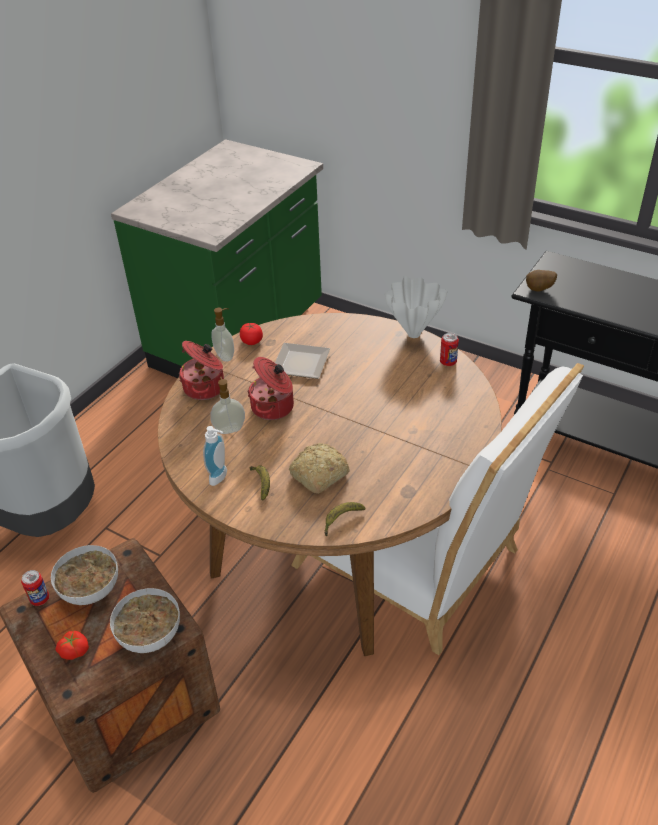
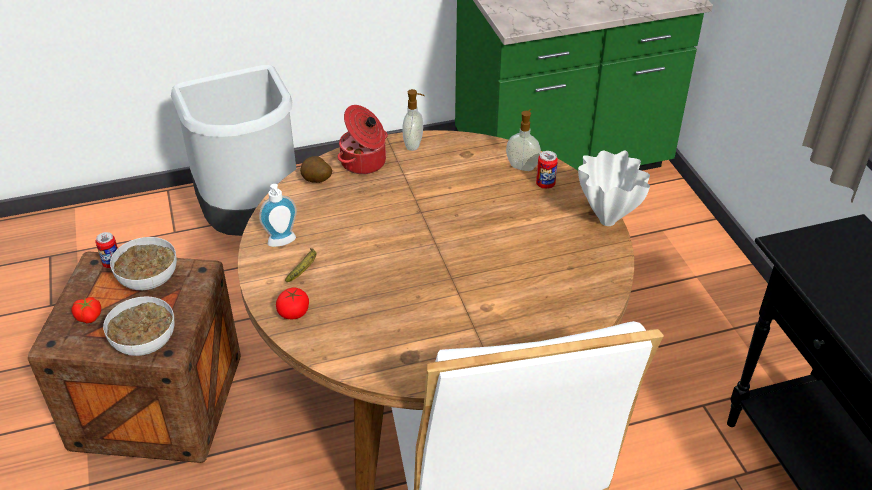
camera: 40 degrees right, 0 degrees up
(229, 429) = (339, 208): soap dispenser -> soap dispenser (522, 166)
(252, 341) = (452, 144): tomato -> tomato (294, 312)
(274, 407) = (396, 212): cooking pot -> none
(299, 364) = (464, 187): plate -> none
(318, 475) = (355, 292): bread -> none
(341, 520) = (325, 341): banana -> none
(448, 362) = (605, 267): can -> can (545, 184)
(539, 290) = (793, 250): potato -> potato (316, 182)

